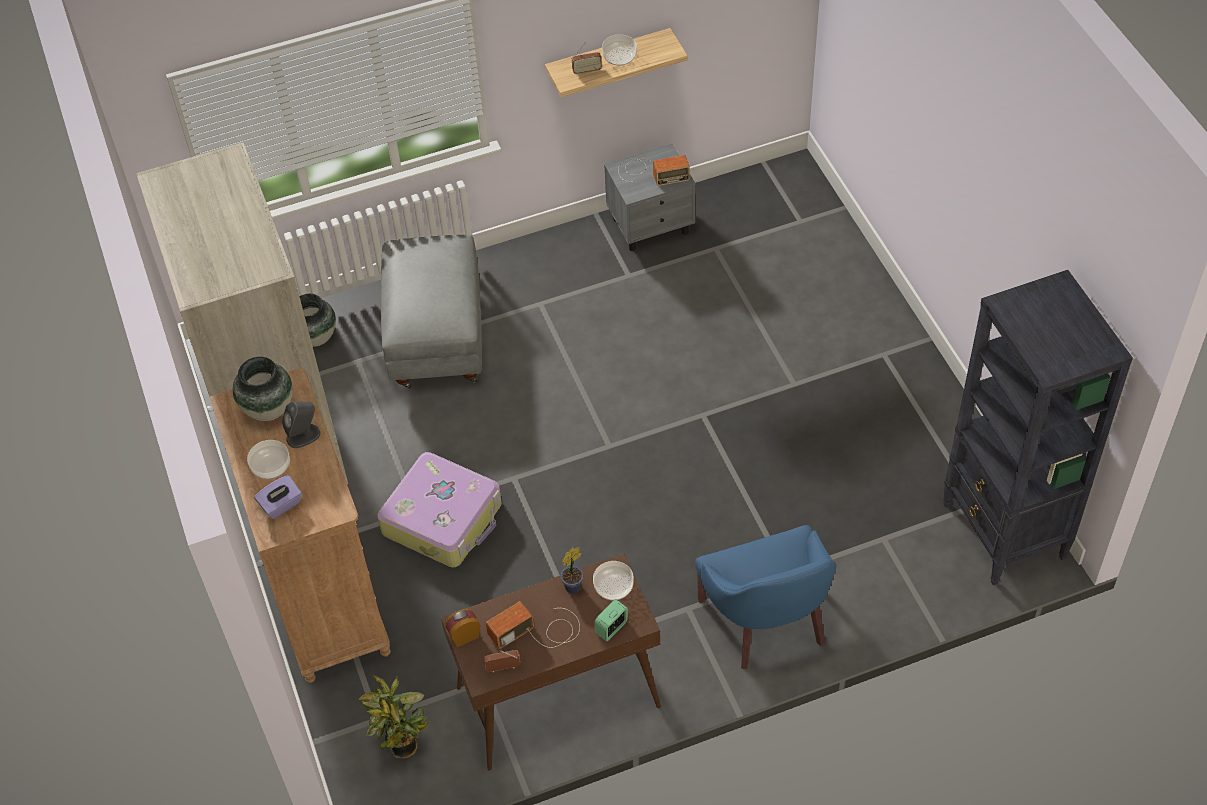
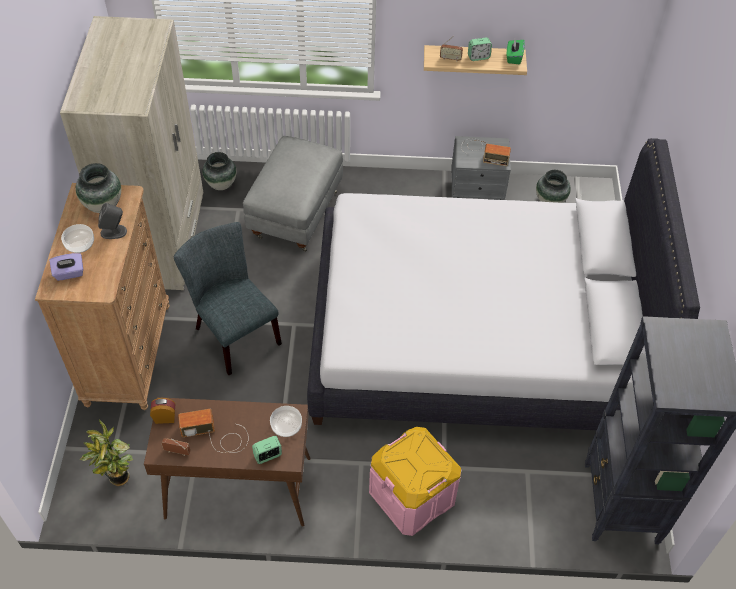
camera: 20 degrees right, 0 degrees up
(444, 519) = (233, 333): suitcase -> grey chair
(575, 586) = (260, 414): potted plant -> none
(619, 57) = (478, 57): bowl -> alarm clock
(662, 43) = (514, 57): none -> green tissue box
(743, 408) = (474, 337): none -> white bed
(747, 205) = (550, 201): none -> vase
(767, 621) = (412, 496): blue armchair -> pink storage box

